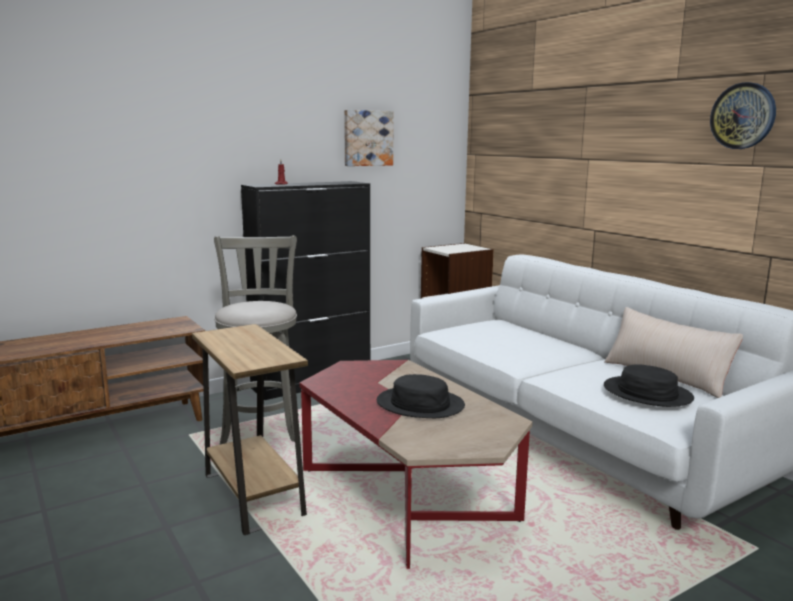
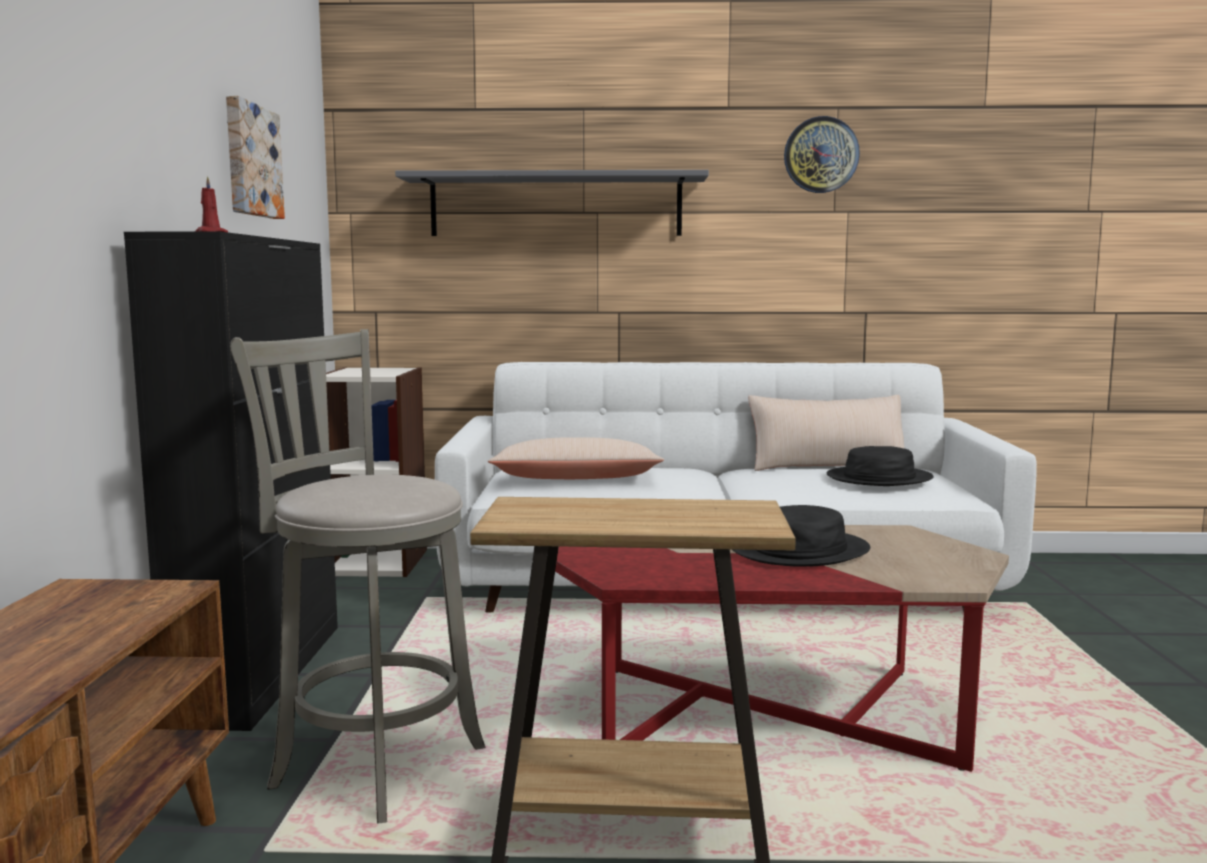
camera: 55 degrees left, 5 degrees down
(485, 334) = (575, 479): none -> beige pillow
(564, 154) = (556, 206): none -> grey shelf

